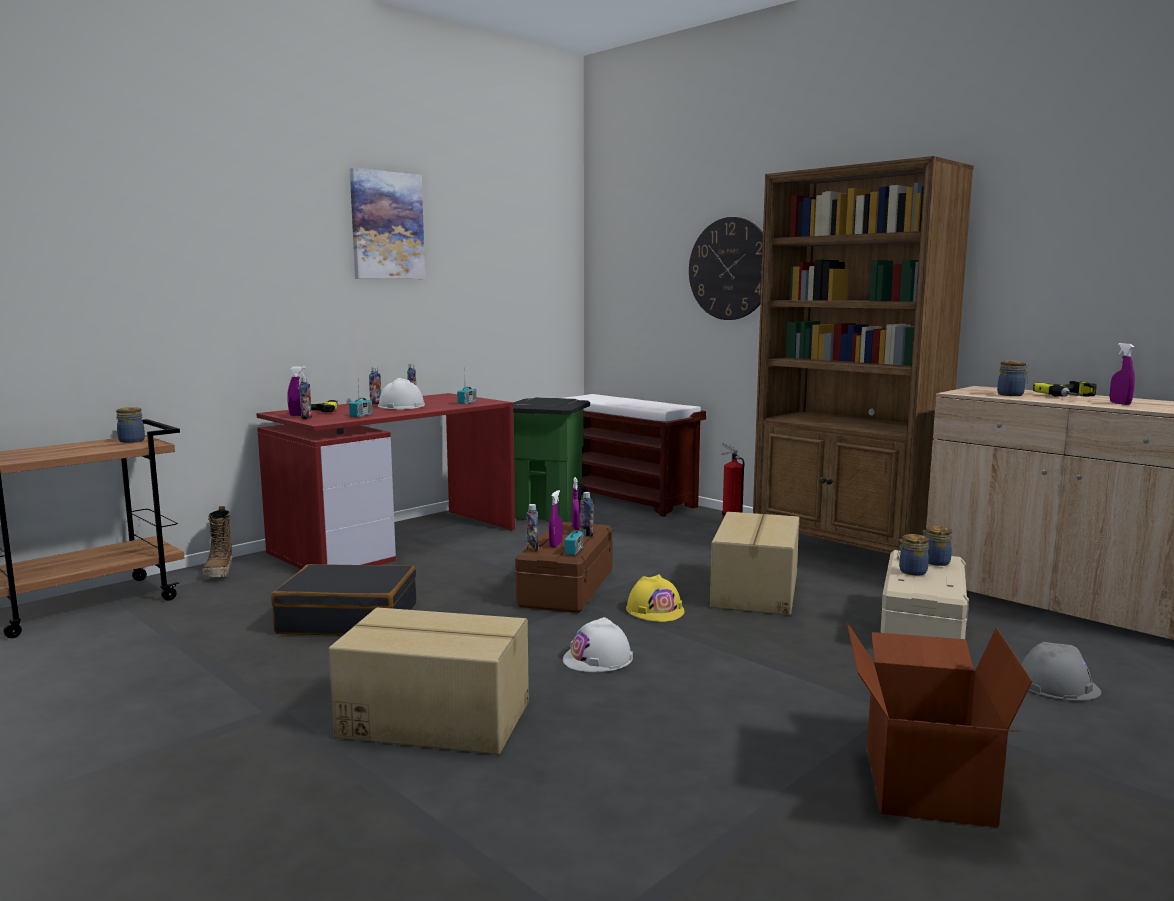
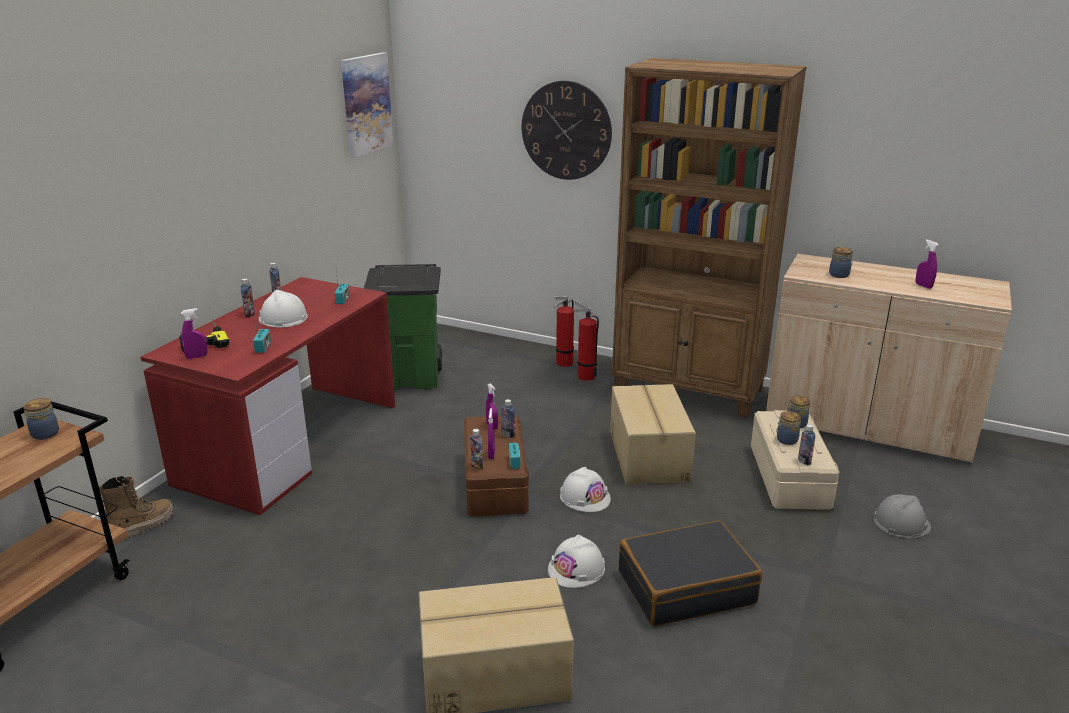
camera: 20 degrees left, 15 degrees up
(219, 572) = (143, 526): boot -> boot turned 105 degrees counterclockwise
(306, 418) = (210, 362): bottle -> bottle (804, 461)
(349, 618) = (328, 566): black suitcase -> black suitcase (686, 587)
(387, 226) = (227, 119): picture -> picture (366, 104)
(627, 499) = (469, 342): brown bench -> none
(655, 610) = (585, 497): yellow hard hat -> white hard hat
(713, 521) = (562, 363): none -> fire extinguisher
(924, 783) = (867, 646): cardboard box -> none
(1074, 397) = (885, 274): power drill -> none

